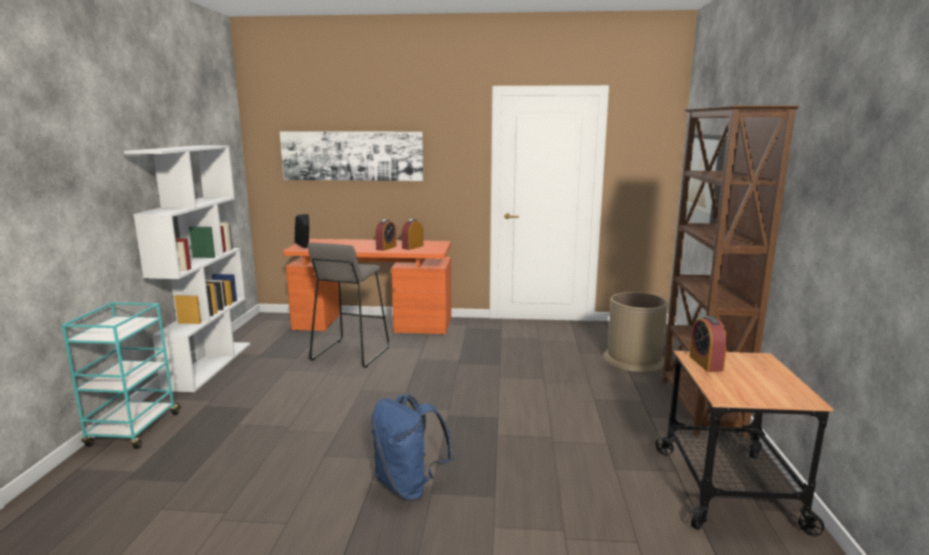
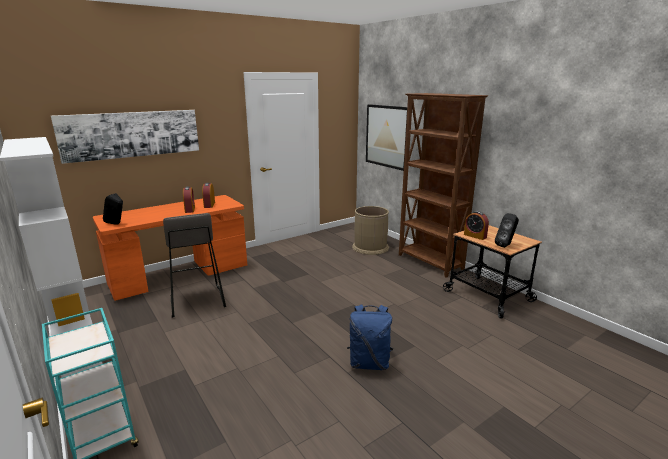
camera: 40 degrees left, 5 degrees up
(734, 391) = (506, 245): none -> black speaker

